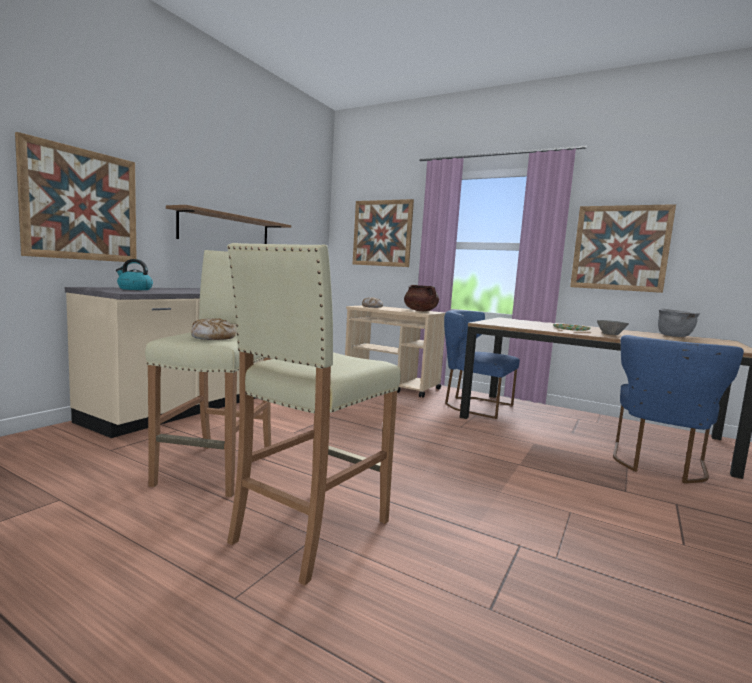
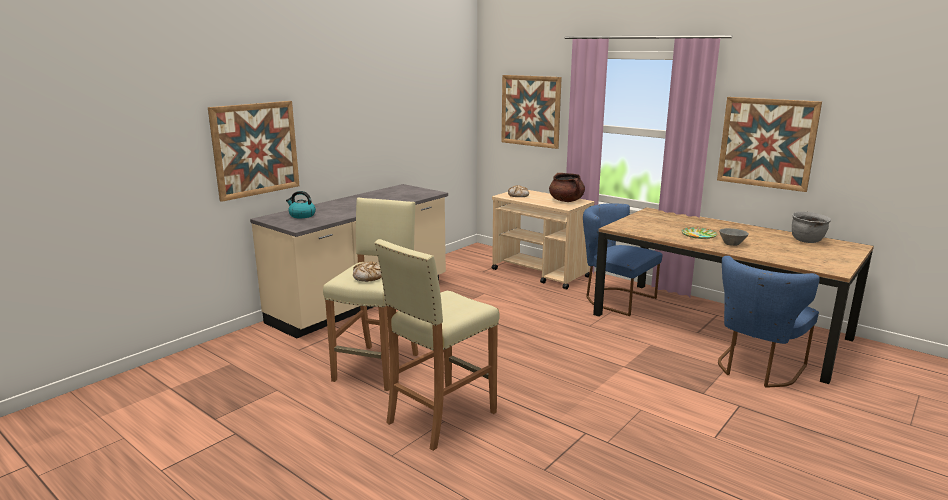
camera: 10 degrees right, 10 degrees up
(226, 230) = (371, 135): shelf -> none

